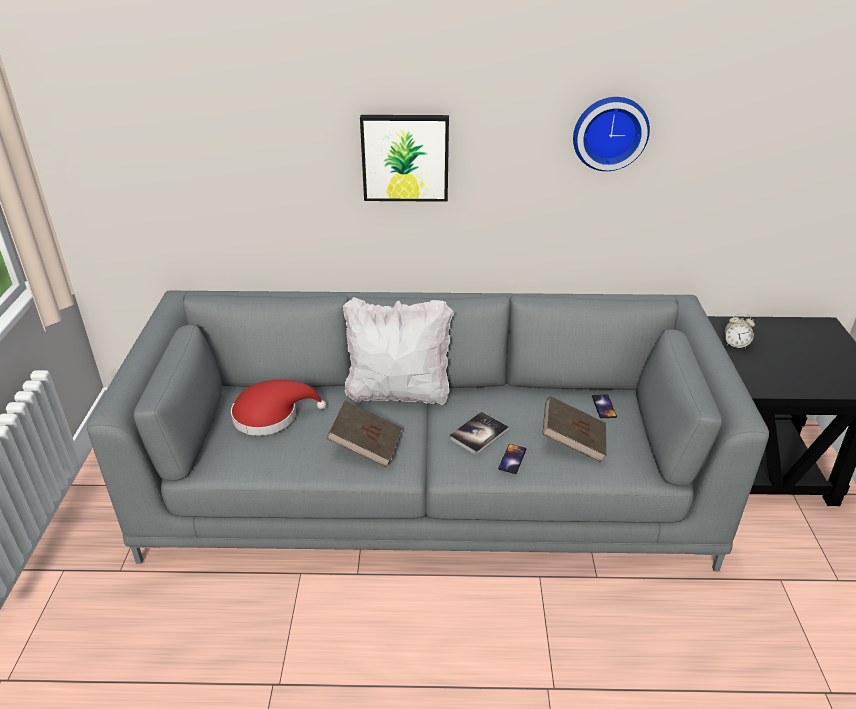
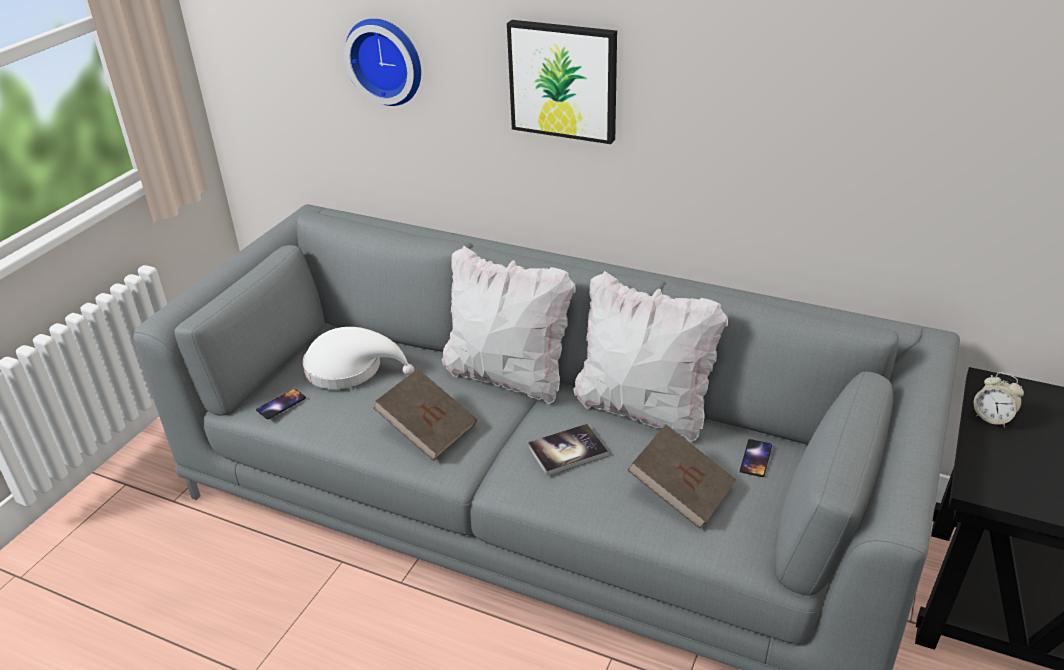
camera: 25 degrees right, 0 degrees up
(271, 415) = (350, 369): red hat -> white hat
(510, 393) = (643, 410): none -> white pillow
(512, 459) = (587, 493): phone -> phone (281, 404)
(609, 132) = (834, 76): wall clock -> wall clock (387, 60)

